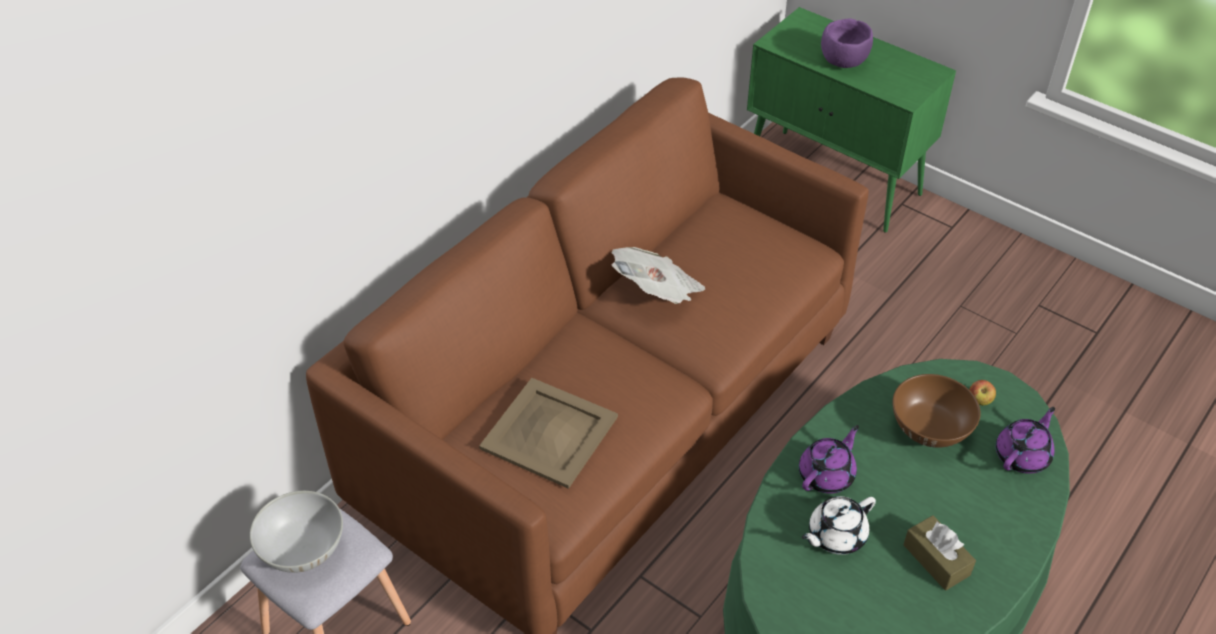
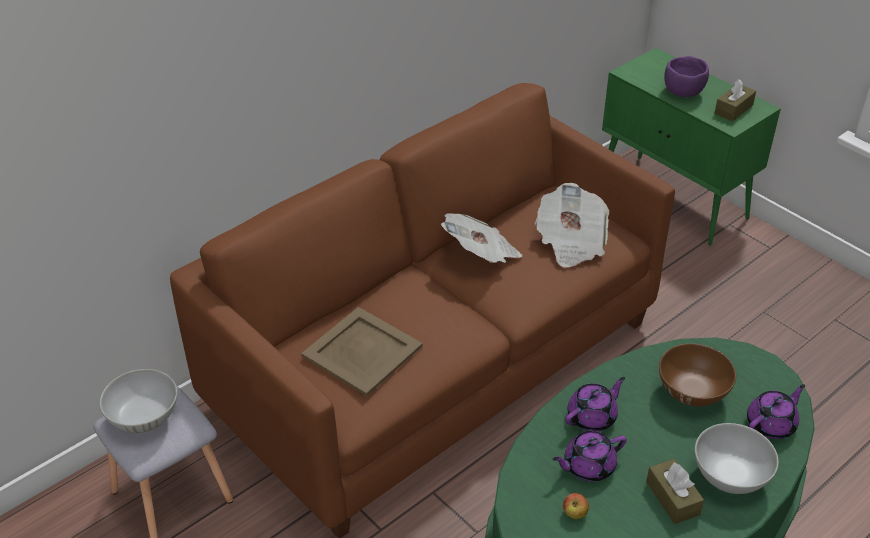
camera: 10 degrees right, 5 degrees down
(755, 263) = (570, 242): none -> newspaper
(835, 535) = (588, 466): white teapot -> purple teapot
(904, 77) = (733, 109): none -> brown tissue box
(979, 400) = (743, 375): apple -> apple (574, 513)
(992, 525) = (730, 477): none -> white bowl

